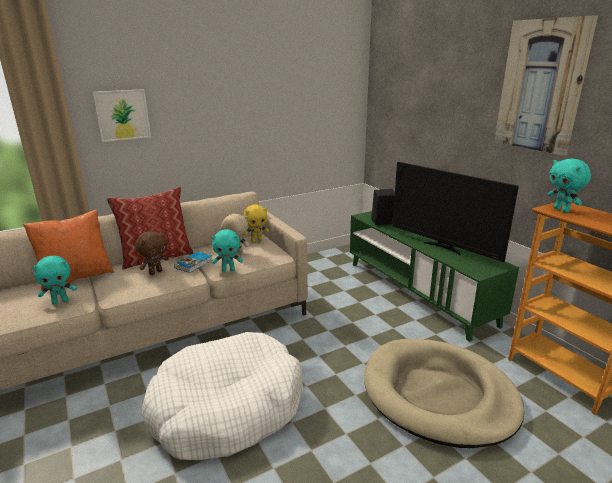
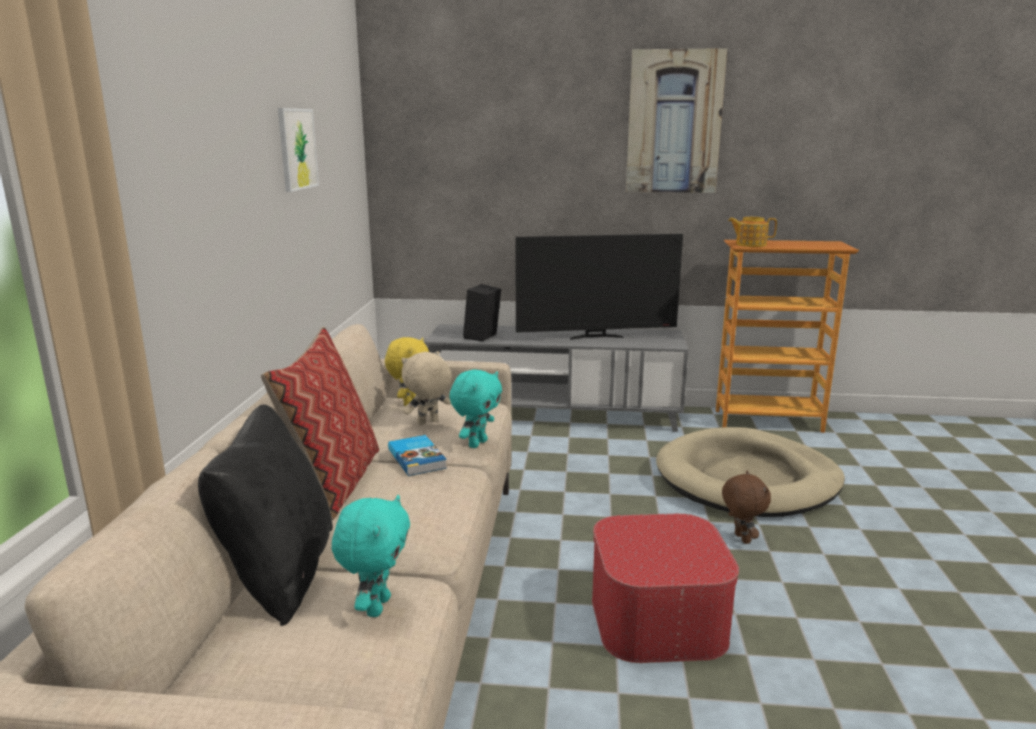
camera: 55 degrees left, 5 degrees down
(76, 277) = (279, 574): orange pillow -> black pillow
(122, 115) = (155, 194): picture -> picture (297, 149)
(155, 272) = (399, 493): brown plush toy -> brown plush toy (740, 538)
(227, 408) = (657, 618): white dog bed -> ottoman
(417, 292) = (554, 415): green tv stand -> grey tv stand
(562, 210) = (750, 244): turquoise plush toy -> teapot

